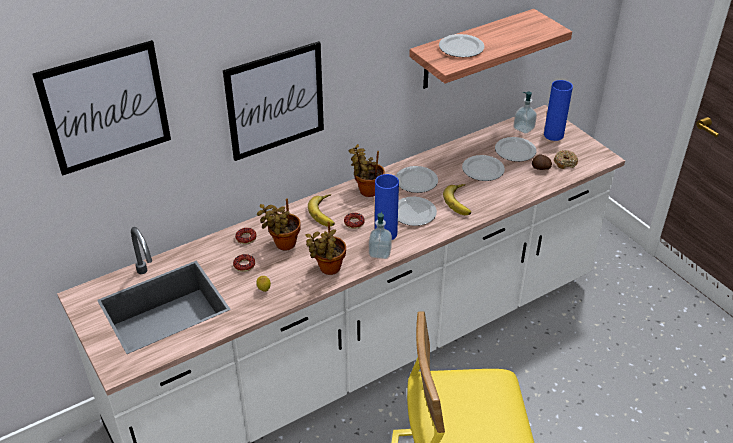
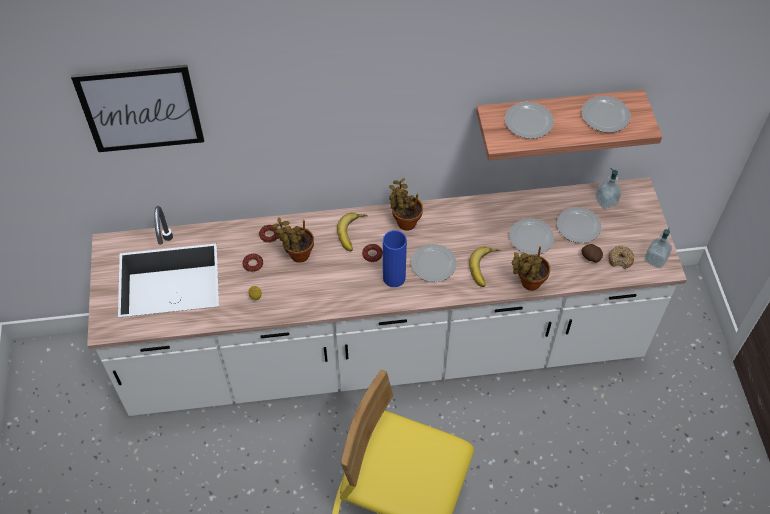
camera: 25 degrees right, 15 degrees up
(275, 101) = (317, 127): picture -> none
(328, 269) = (321, 297): potted plant -> potted plant (528, 283)
(380, 252) = (376, 297): soap dispenser -> soap dispenser (655, 259)
(415, 181) = (457, 227): plate -> plate (604, 116)
(553, 135) = (632, 220): blue vase -> none

